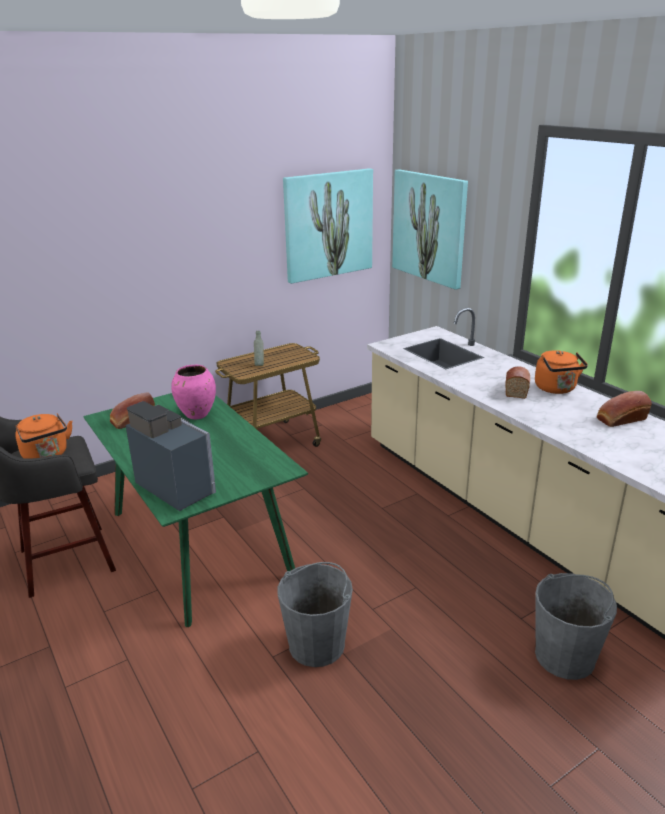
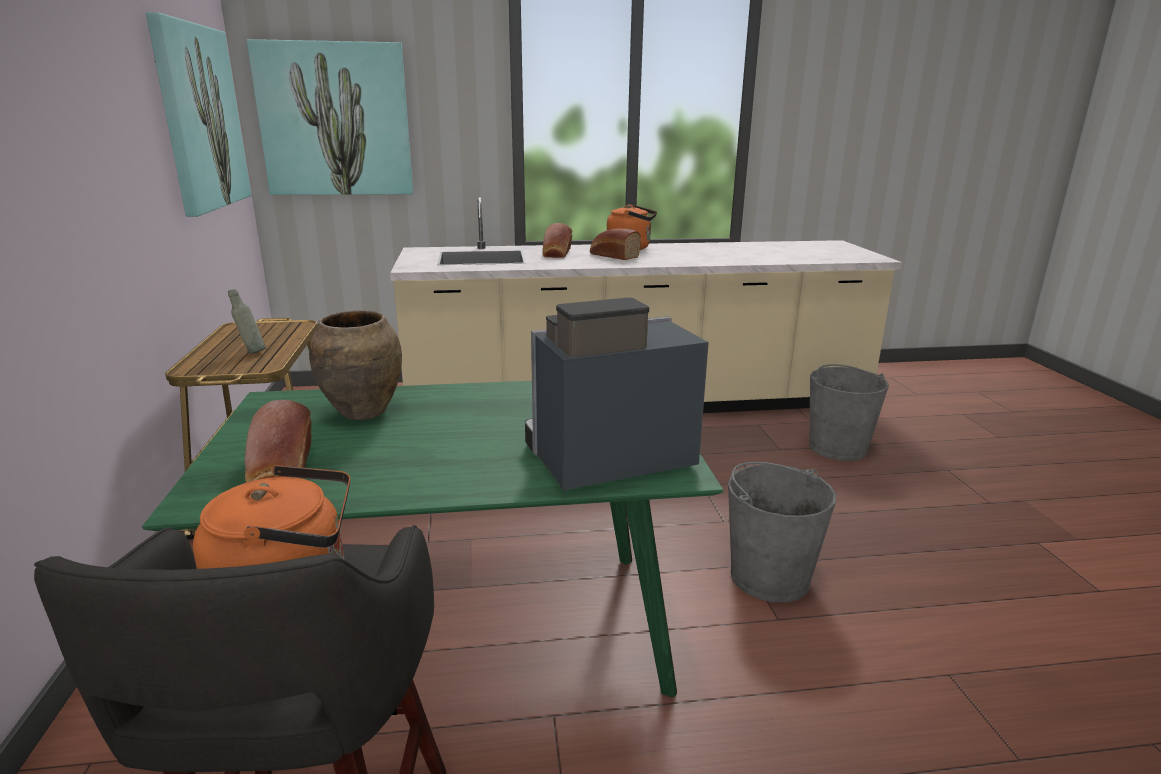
camera: 65 degrees left, 5 degrees down
(197, 415) = (364, 412): pink vase -> brown vase
(620, 419) = (712, 248): bread -> bread (556, 253)

